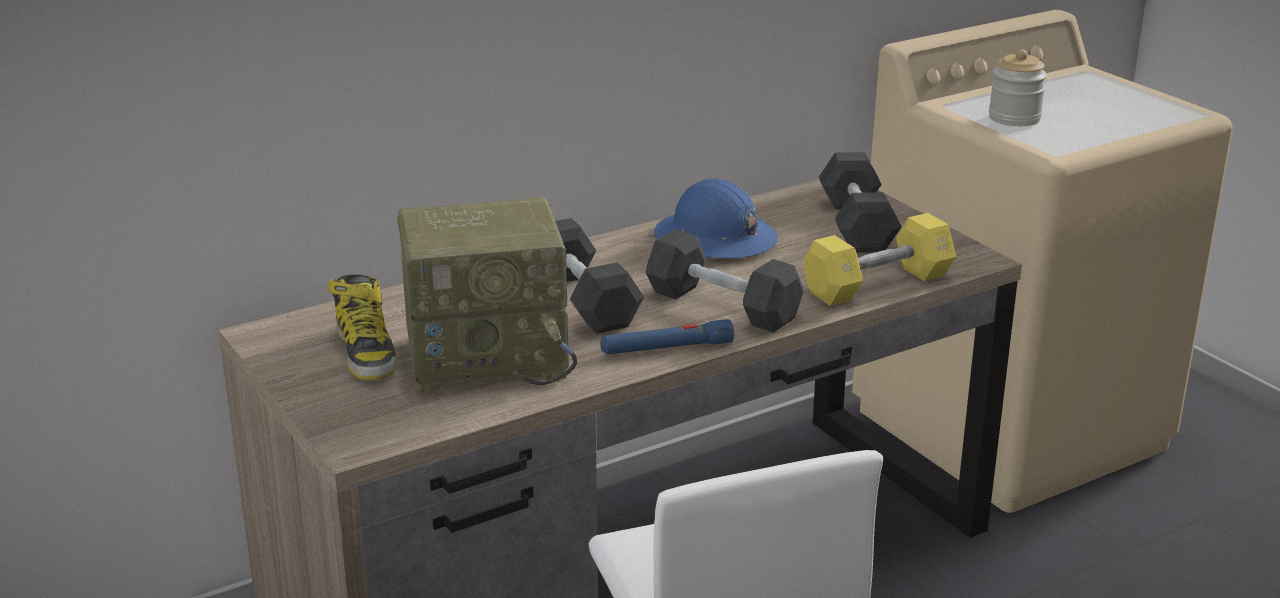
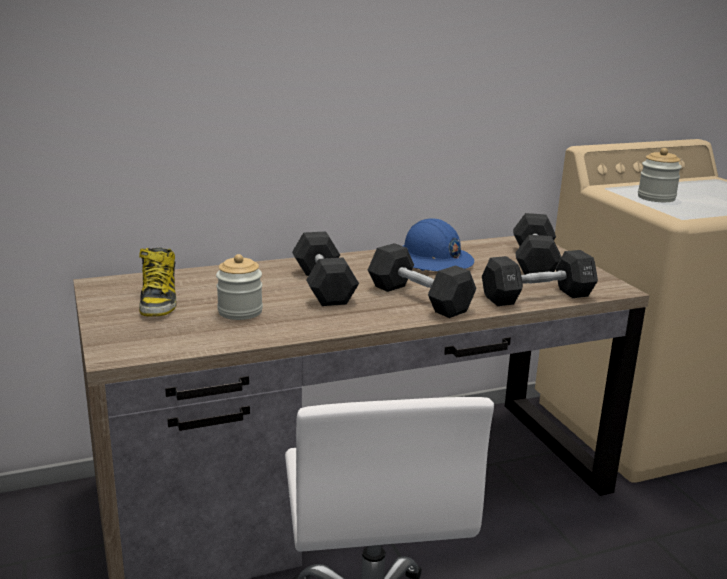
camera: 10 degrees right, 5 degrees down
(489, 356) = (240, 312): radio -> jar
(666, 348) = (367, 319): blue flashlight -> none
(877, 284) = (537, 296): yellow dumbbell -> black dumbbell

